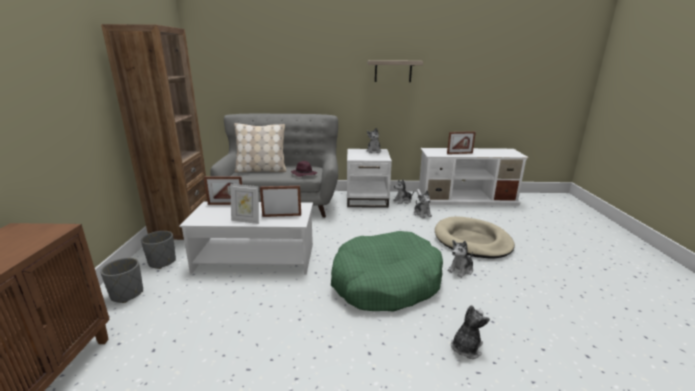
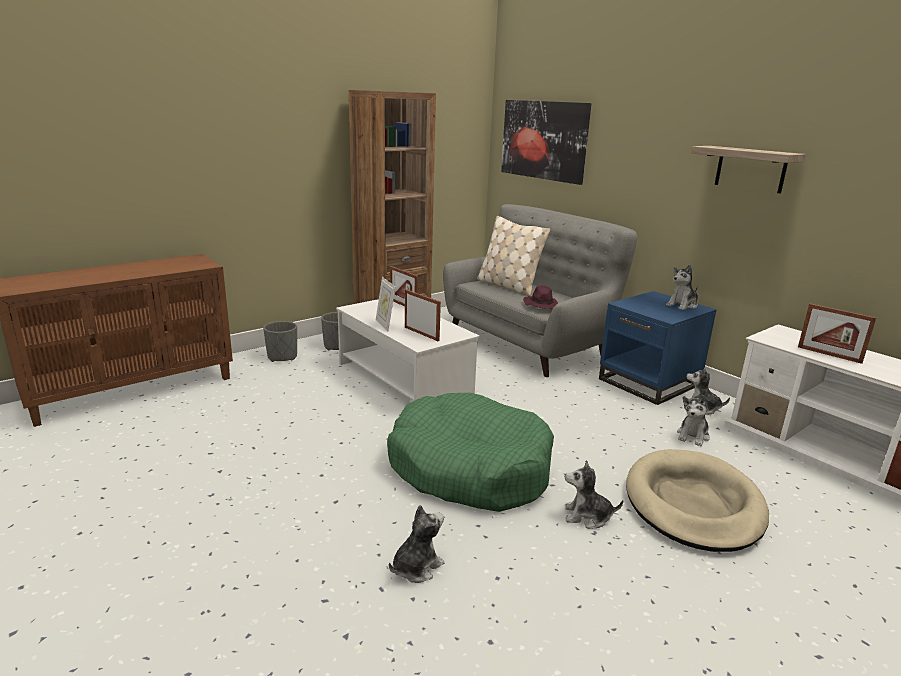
camera: 50 degrees right, 0 degrees up
(242, 65) = (544, 140): none -> picture
(367, 199) = (649, 382): white side table -> blue side table
(466, 347) = (416, 567): plush toy -> plush toy turned 45 degrees counterclockwise

